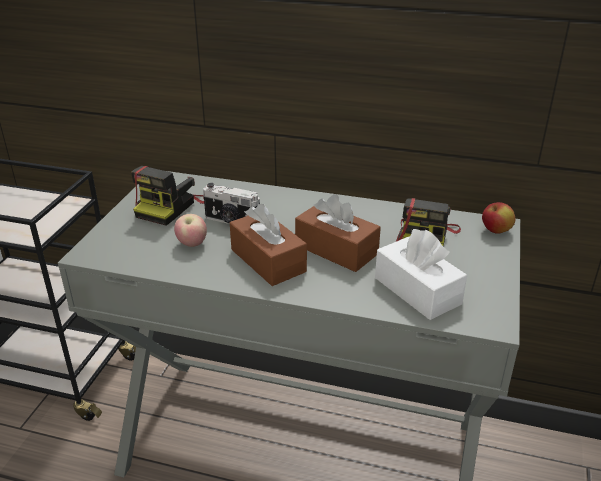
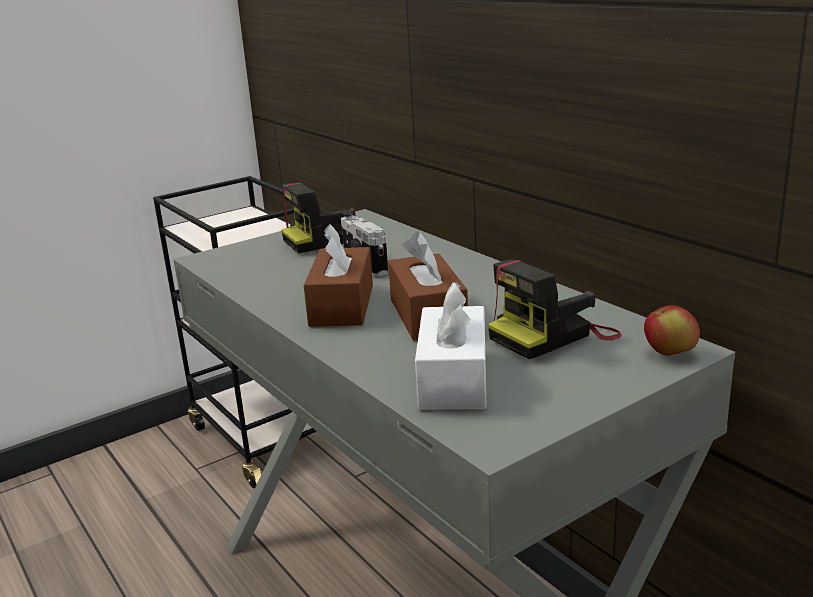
camera: 40 degrees right, 10 degrees down
(192, 244) = (296, 273): apple -> none

